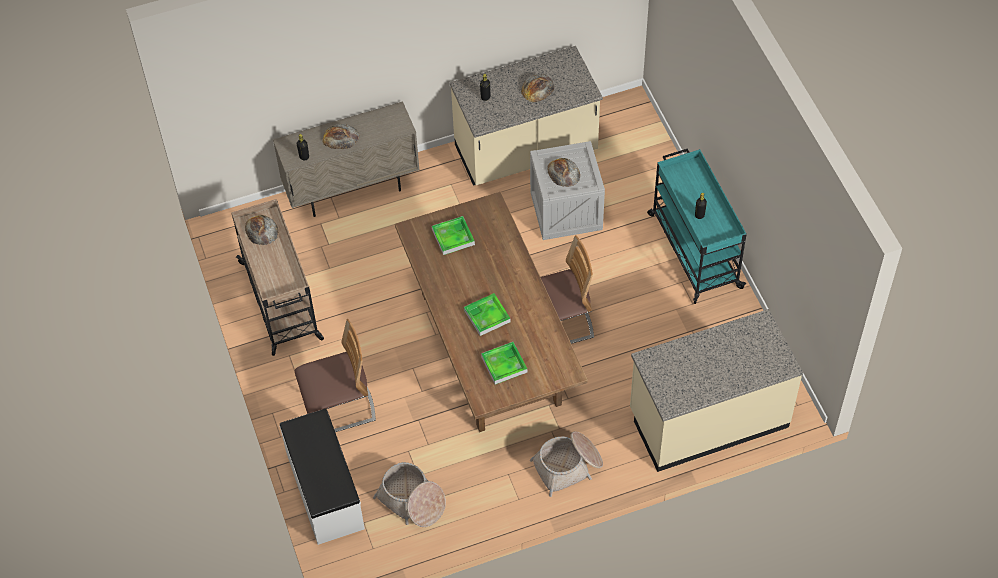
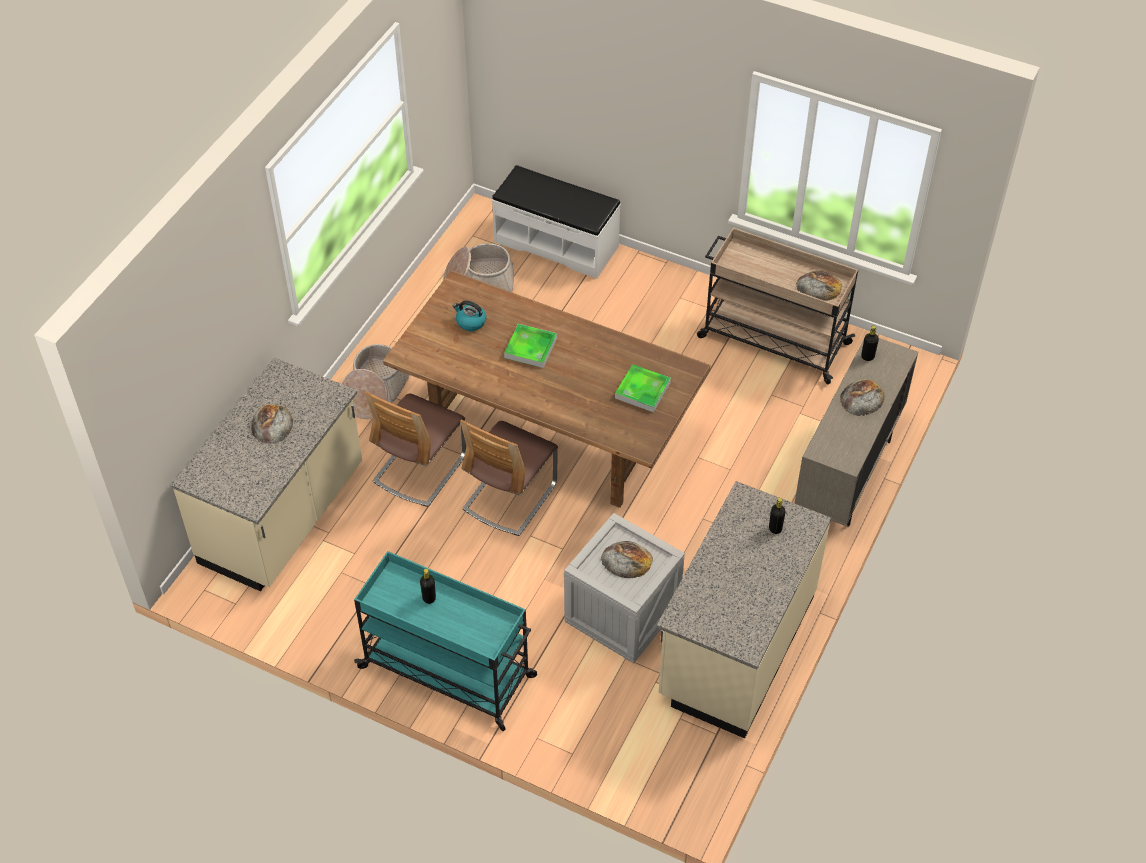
camera: 135 degrees right, 5 degrees down
(339, 407) = (619, 302): chair -> chair (420, 469)
(504, 364) = (470, 322): tray -> kettle
(537, 88) = (735, 580): bread -> bread (271, 424)

